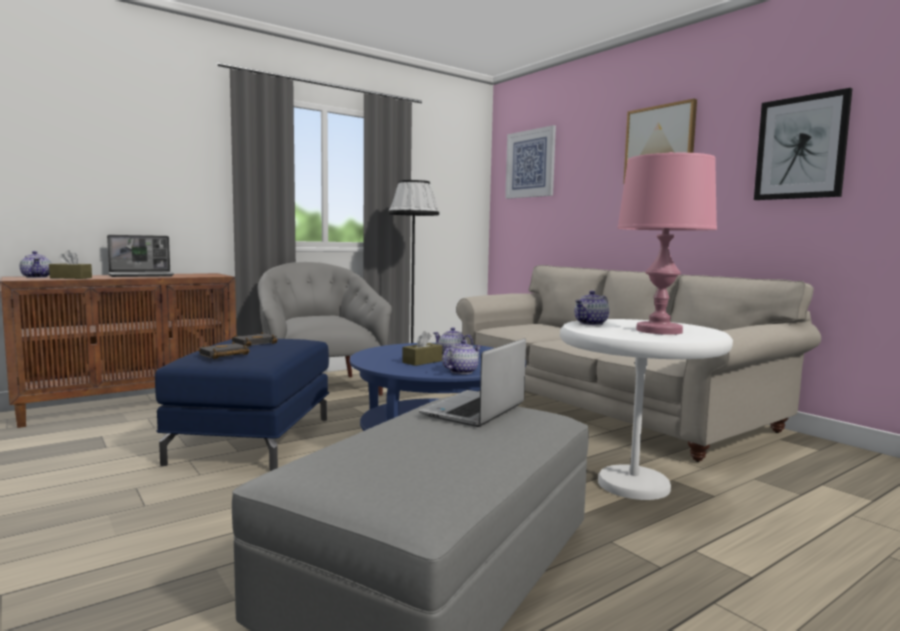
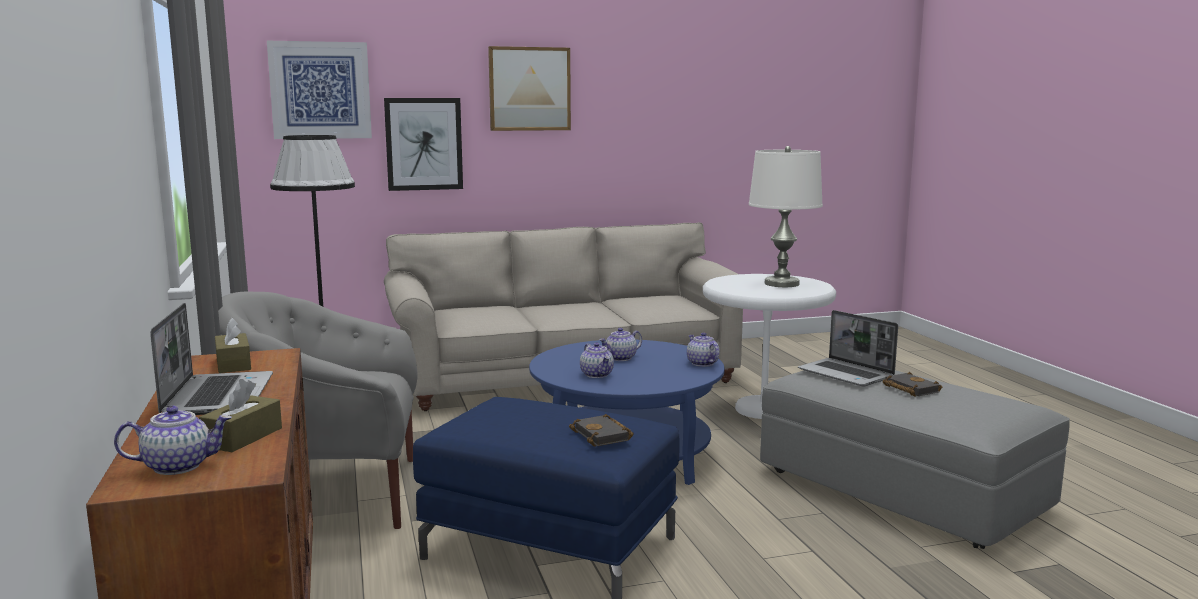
camera: 70 degrees left, 5 degrees up
(255, 343) = (525, 420): black book -> black book (909, 389)
(422, 361) = (648, 370): brown tissue box -> brown tissue box (233, 364)
(591, 323) = (737, 290): teapot -> teapot (597, 374)
(658, 331) = (781, 284): pink table lamp -> white table lamp
(801, 148) = (665, 109): picture -> picture (424, 144)

